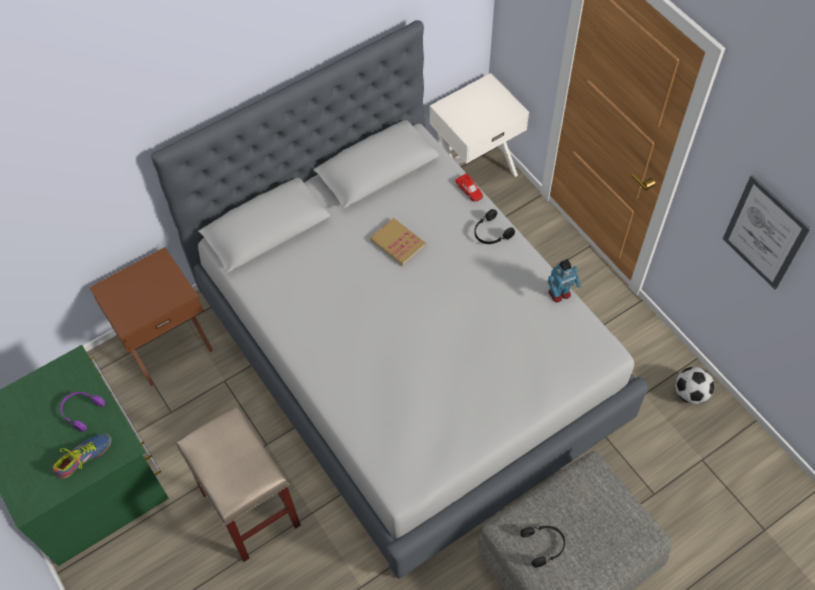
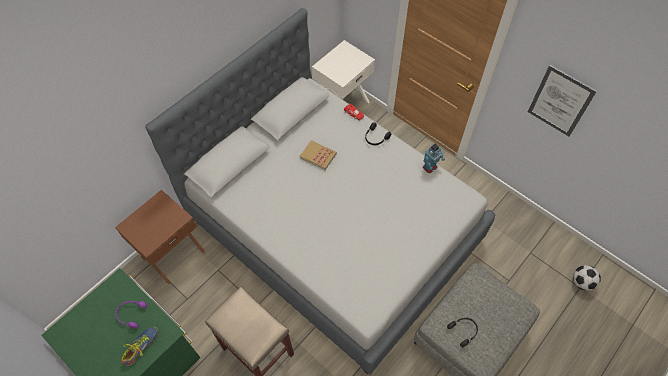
camera: 15 degrees left, 0 degrees up
(690, 393) = (511, 213): football -> football (582, 282)

